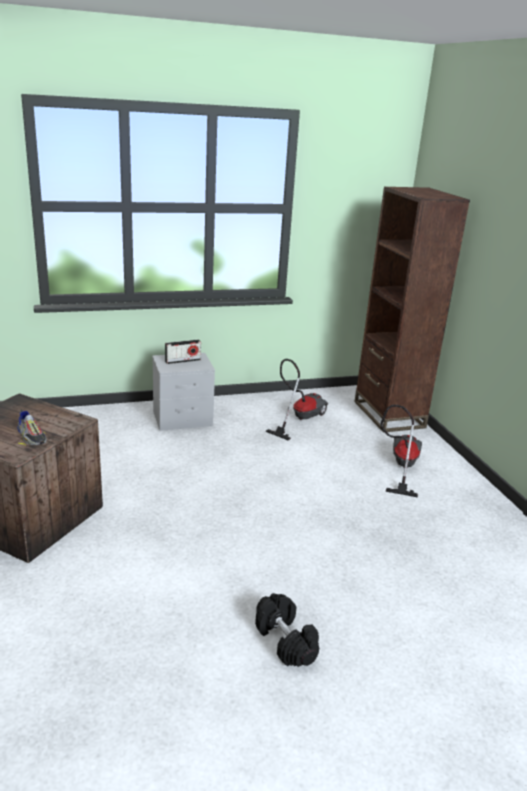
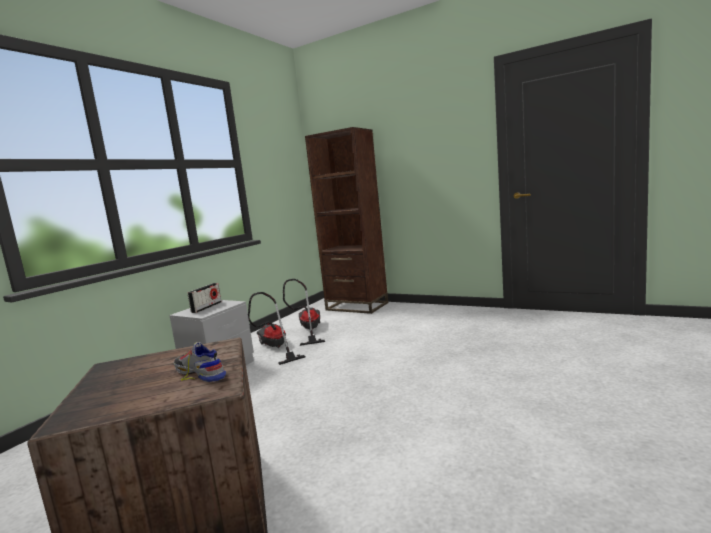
camera: 40 degrees left, 15 degrees down
(31, 436) = (200, 372): shoe -> shoe turned 150 degrees counterclockwise
(286, 641) = (564, 426): black dumbbell -> none
(400, 466) = (413, 320): vacuum cleaner -> vacuum cleaner (275, 348)

